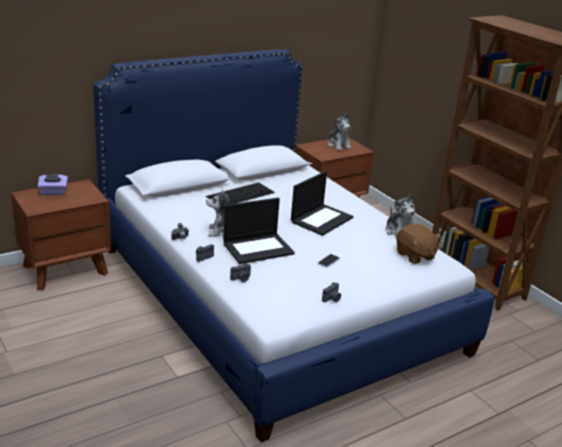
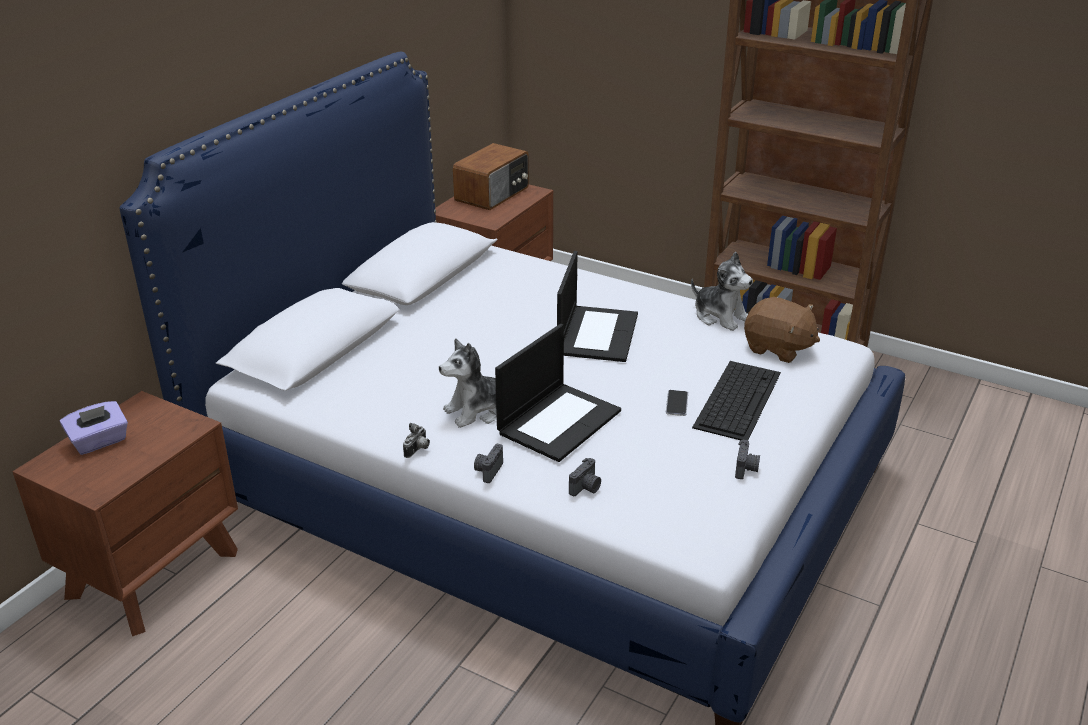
camera: 25 degrees left, 5 degrees up
(241, 194) = (433, 331): keyboard -> keyboard (737, 398)
(338, 145) = (493, 194): plush toy -> radio

